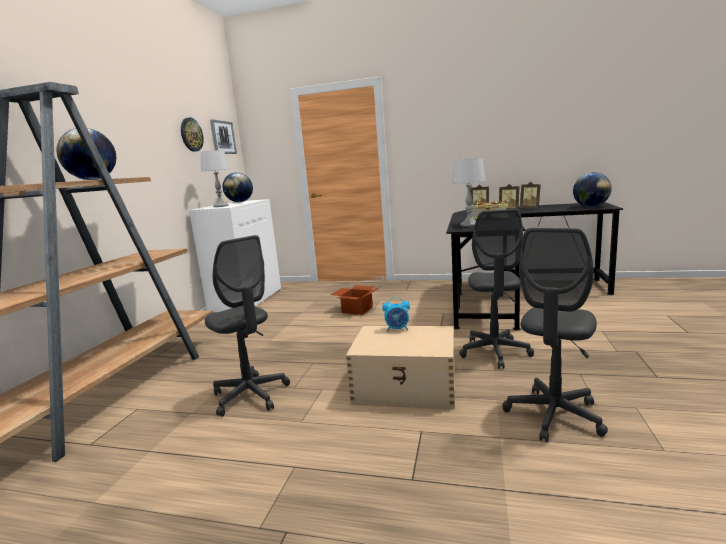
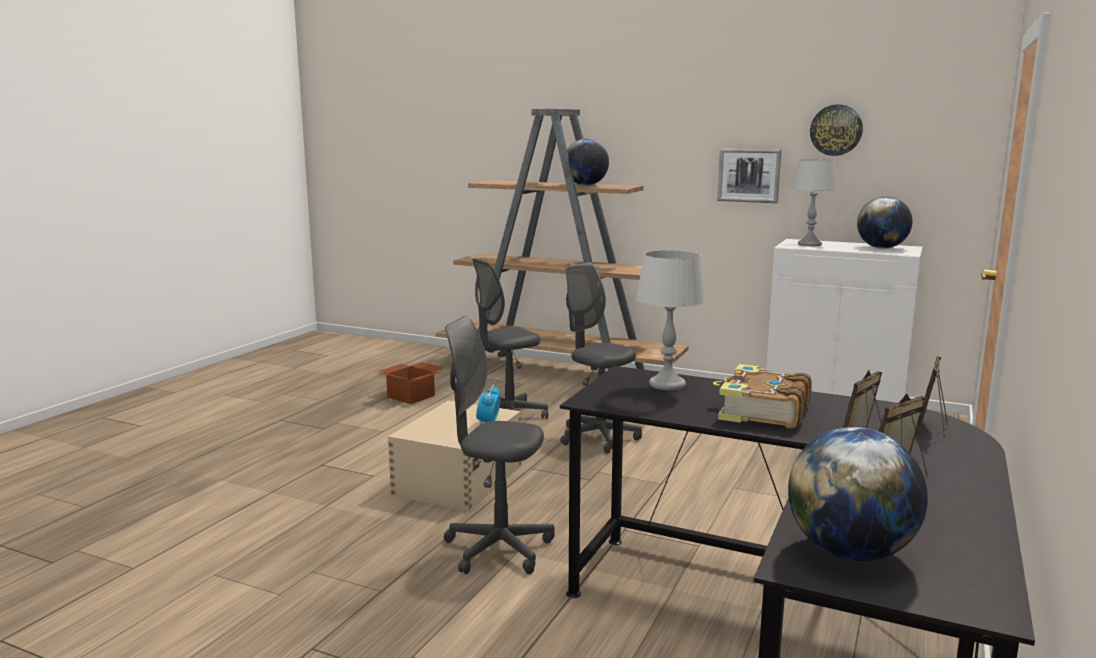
camera: 100 degrees right, 0 degrees up
(222, 137) = (932, 131): picture -> picture (749, 175)
(357, 309) = (755, 478): cardboard box -> cardboard box (412, 396)
(554, 415) = (323, 540): grey office chair -> grey office chair (598, 437)

